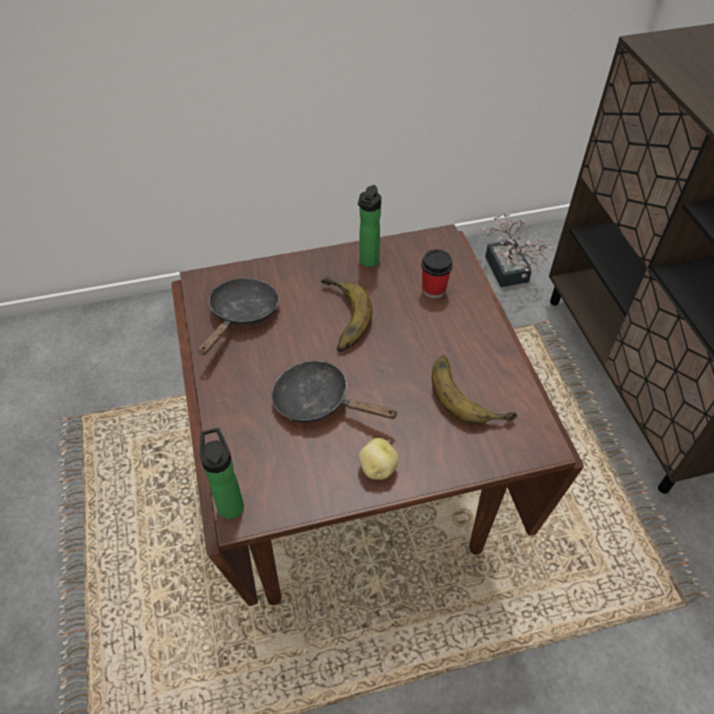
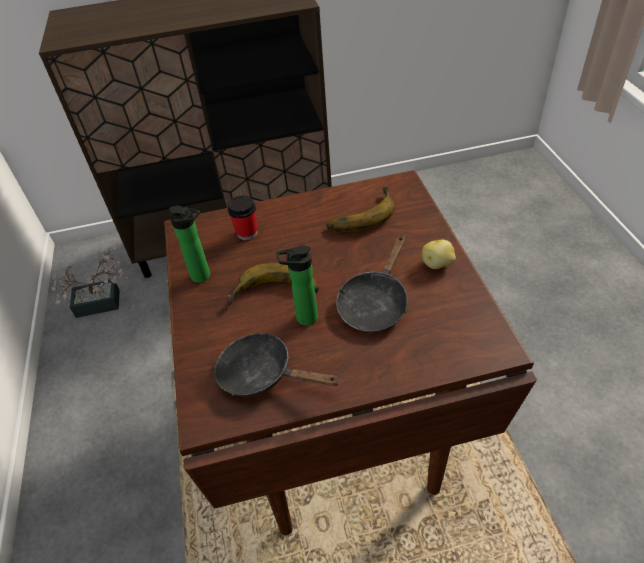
camera: 85 degrees left, 5 degrees down
(230, 503) = (491, 358): bottle -> bottle (303, 318)

